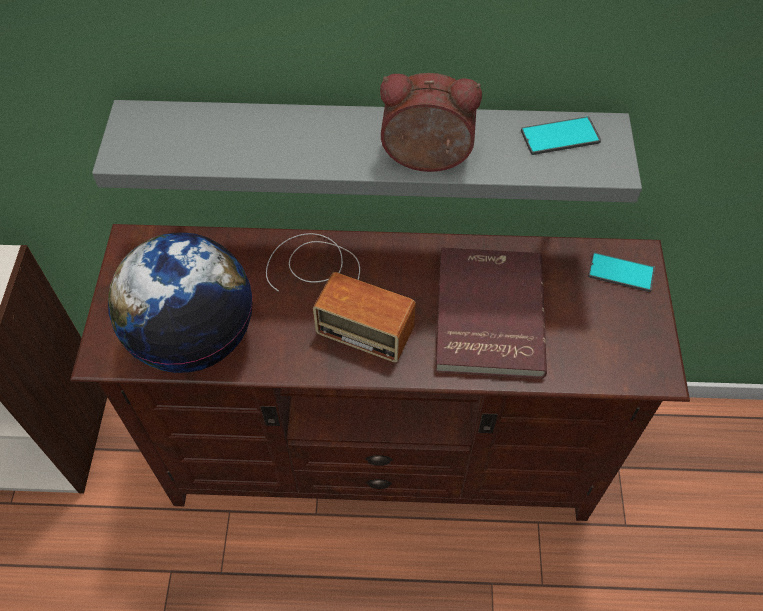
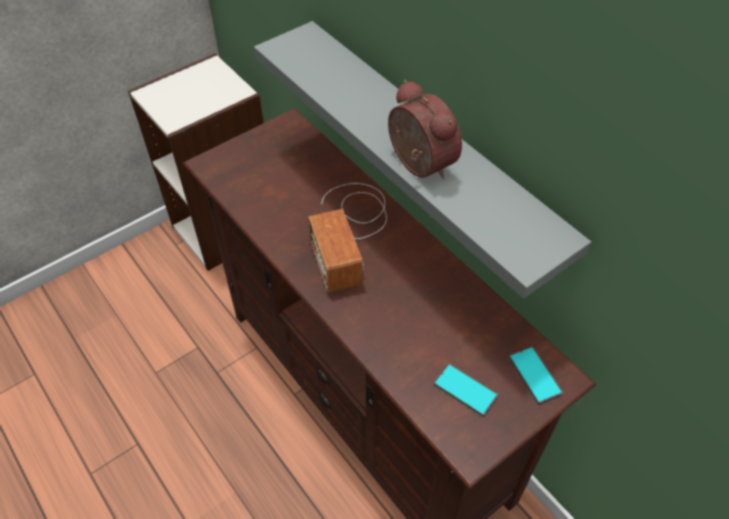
camera: 50 degrees right, 5 degrees down
(194, 337) = (255, 191): globe -> none
(486, 315) = (413, 317): red book -> none
(560, 136) = (520, 216): phone -> phone (465, 390)

